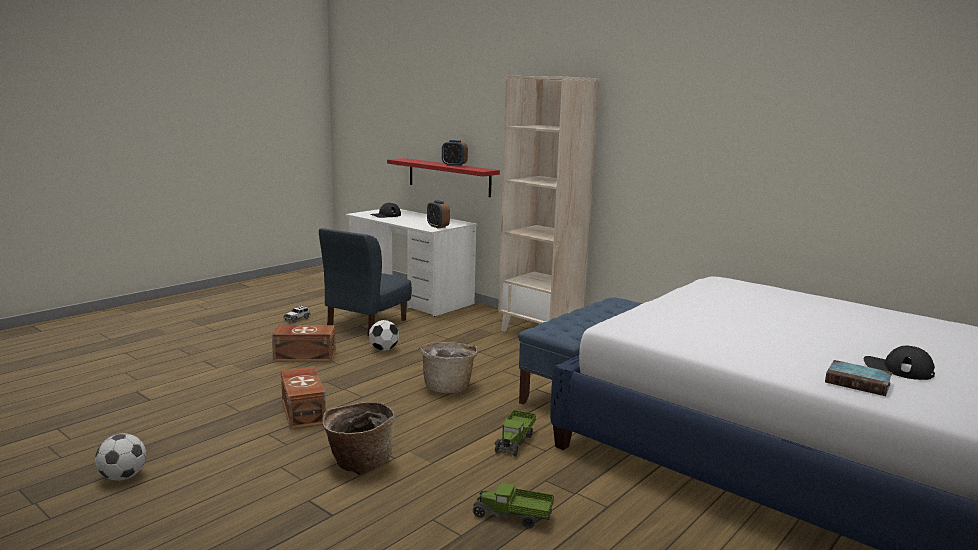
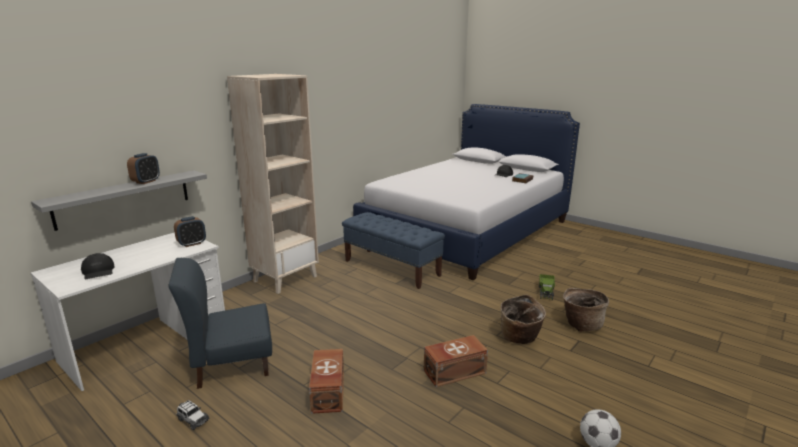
camera: 90 degrees left, 5 degrees up
(366, 323) = (232, 364): blue chair -> blue chair turned 135 degrees clockwise
(384, 349) = (314, 346): football -> none
(448, 387) = (397, 312): basket -> basket (581, 324)
(449, 177) = (124, 199): red shelf -> grey shelf
(515, 441) = (471, 290): toy truck -> none

